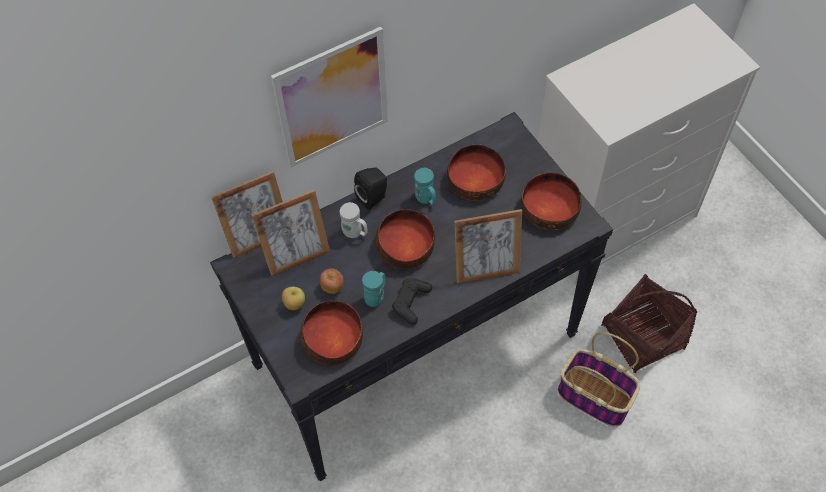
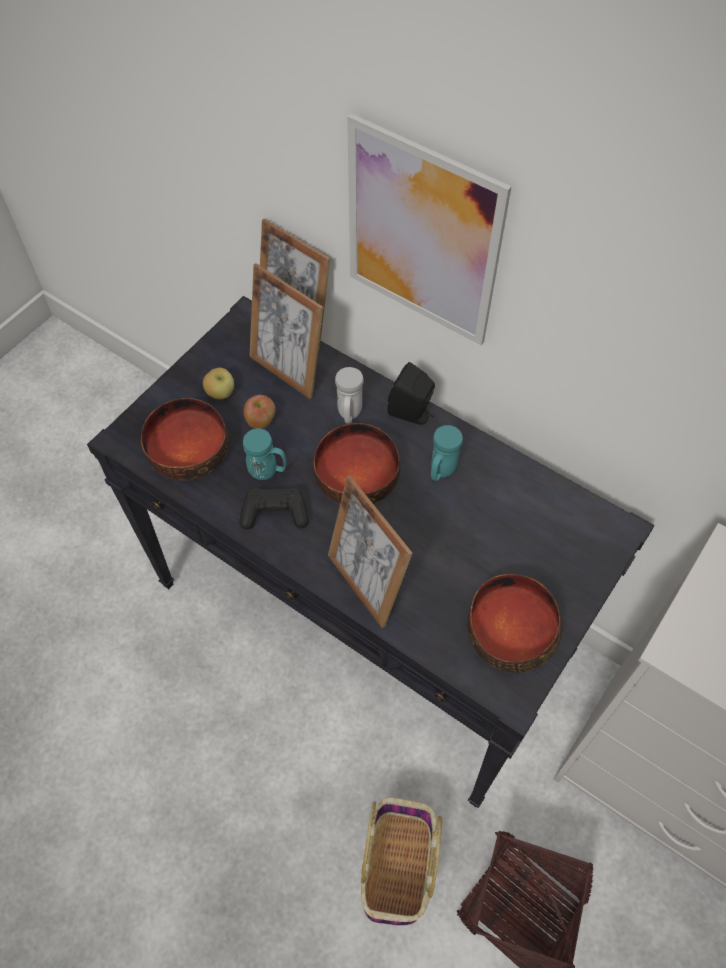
camera: 65 degrees right, 0 degrees up
(475, 180) = (504, 517): bowl -> none

